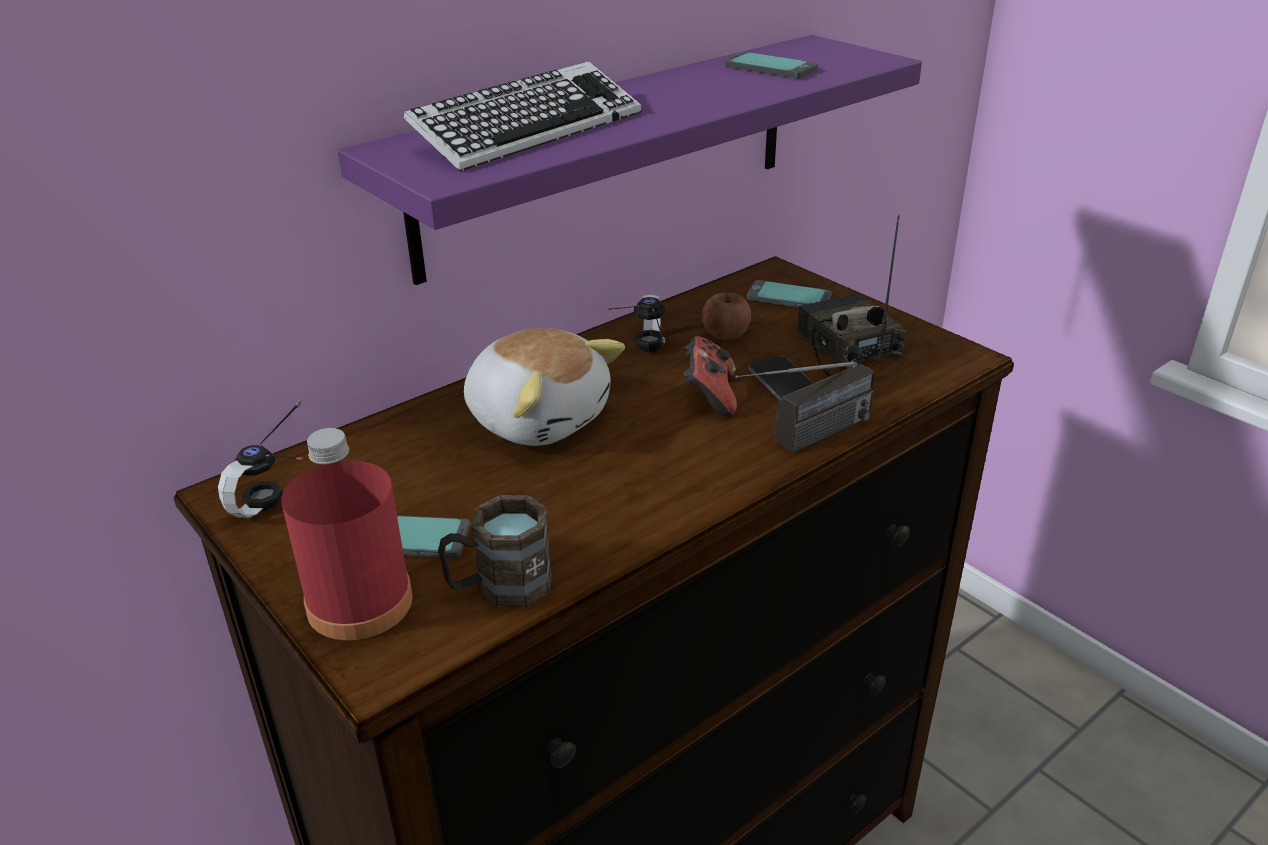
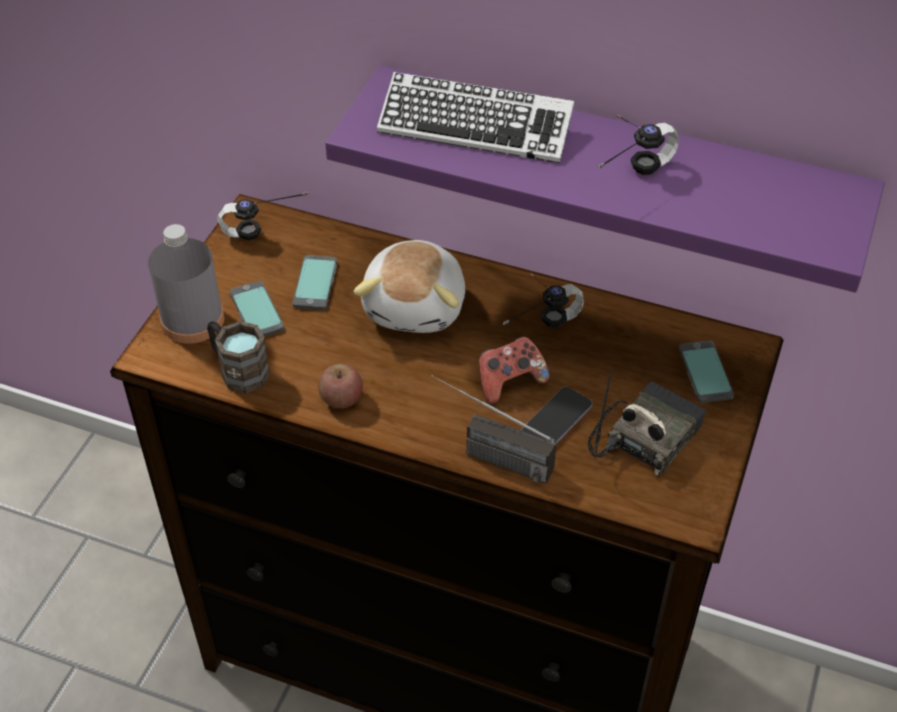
camera: 60 degrees right, 15 degrees up
(360, 603) = (192, 320): red bottle -> grey bottle
(687, 94) = (623, 170): none -> headphones
(725, 334) = (609, 356): apple -> apple (341, 398)
(770, 67) = (742, 190): phone -> phone (315, 284)

